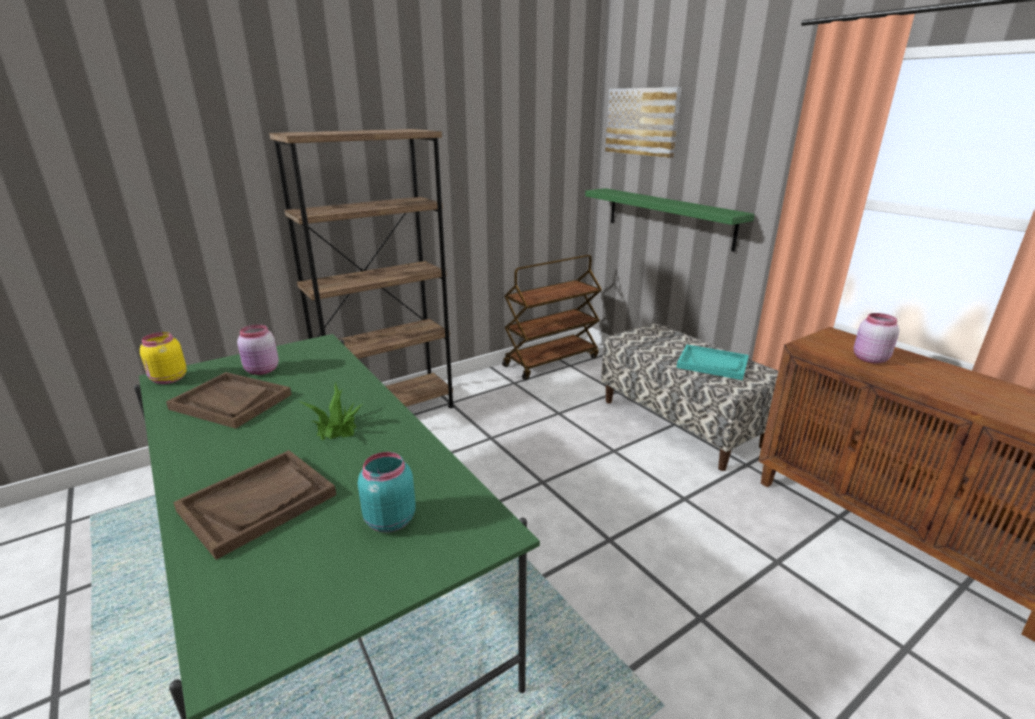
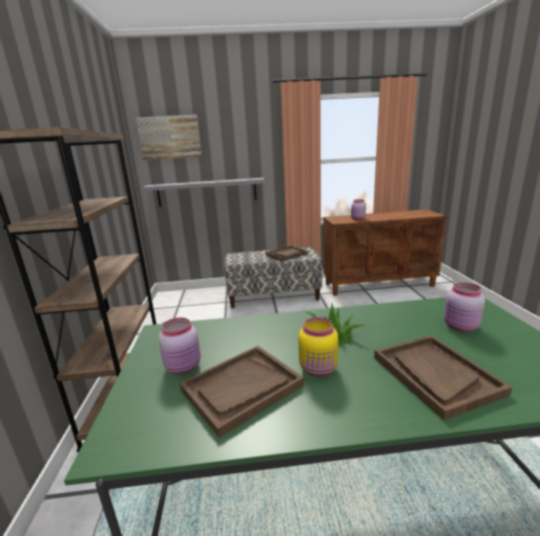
camera: 60 degrees left, 5 degrees down
(168, 379) = (122, 443): yellow jar -> yellow jar (319, 369)
(388, 520) = (461, 327): turquoise jar -> pink jar
(551, 361) = (164, 310): brown cart -> none
(668, 217) = (207, 192): green shelf -> grey shelf
(712, 364) = (286, 254): turquoise tray -> brown tray

